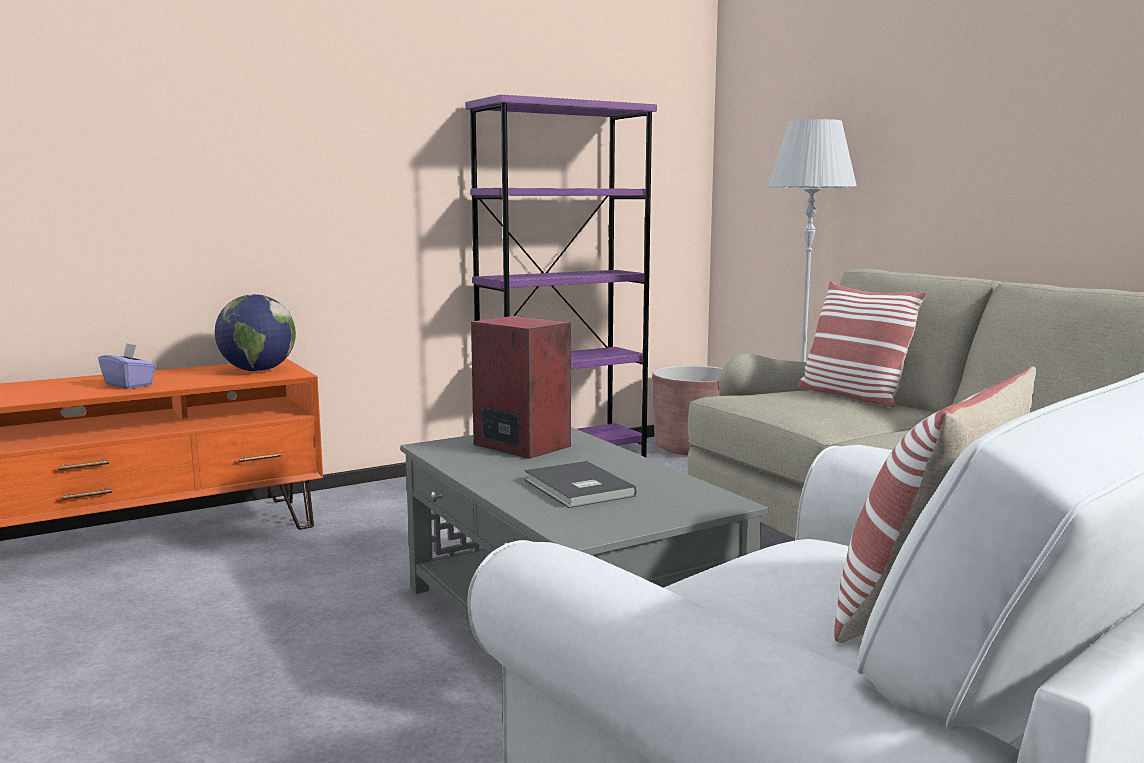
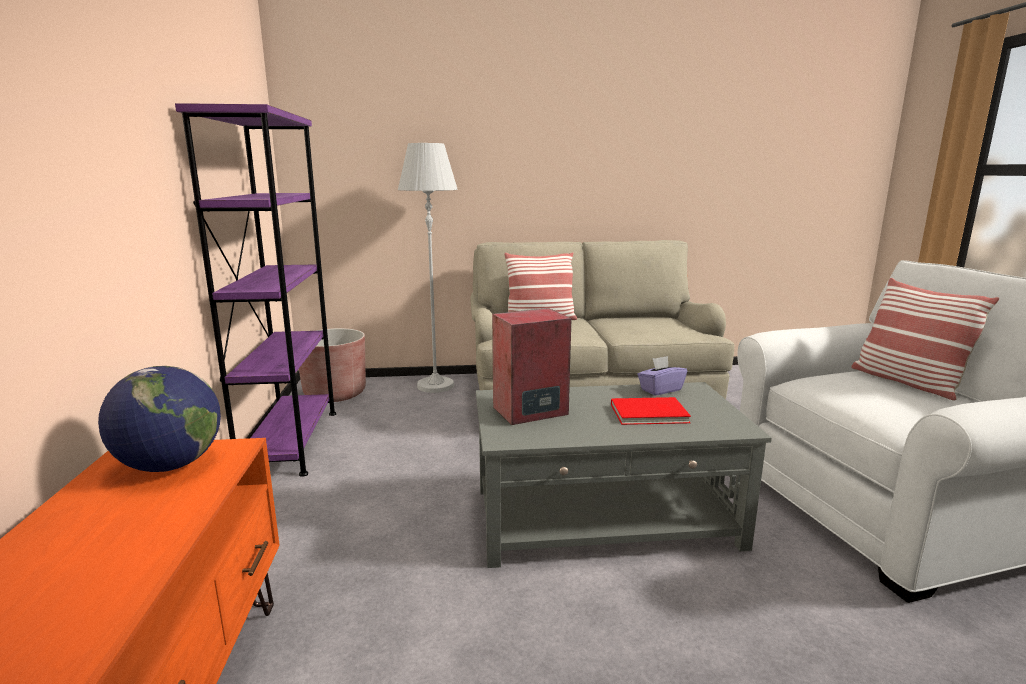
camera: 65 degrees left, 5 degrees up
(129, 385) = (99, 566): purple tissue box -> purple tissue box (660, 390)
(577, 489) = (650, 414): grey book -> red book

